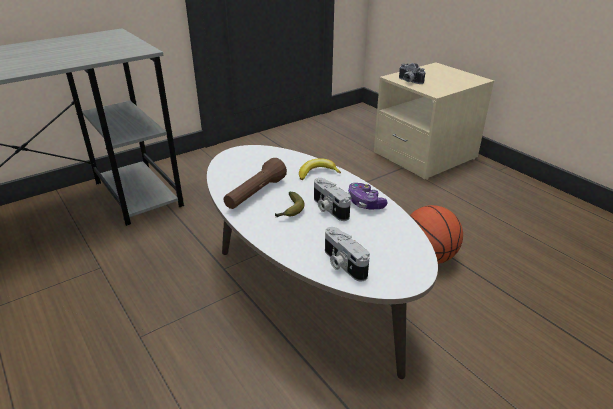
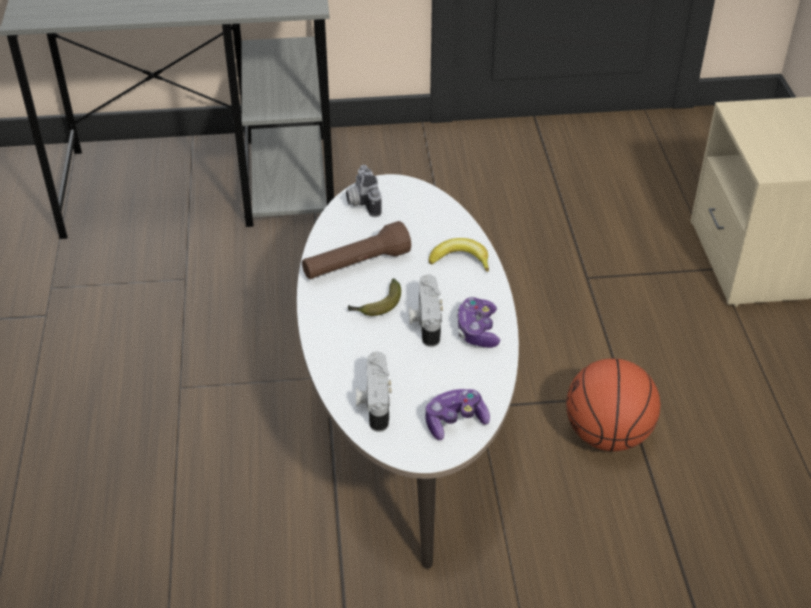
camera: 30 degrees right, 10 degrees up
(405, 255) = (455, 421): none -> game controller
(408, 81) = (752, 129): camera -> camera (361, 202)

